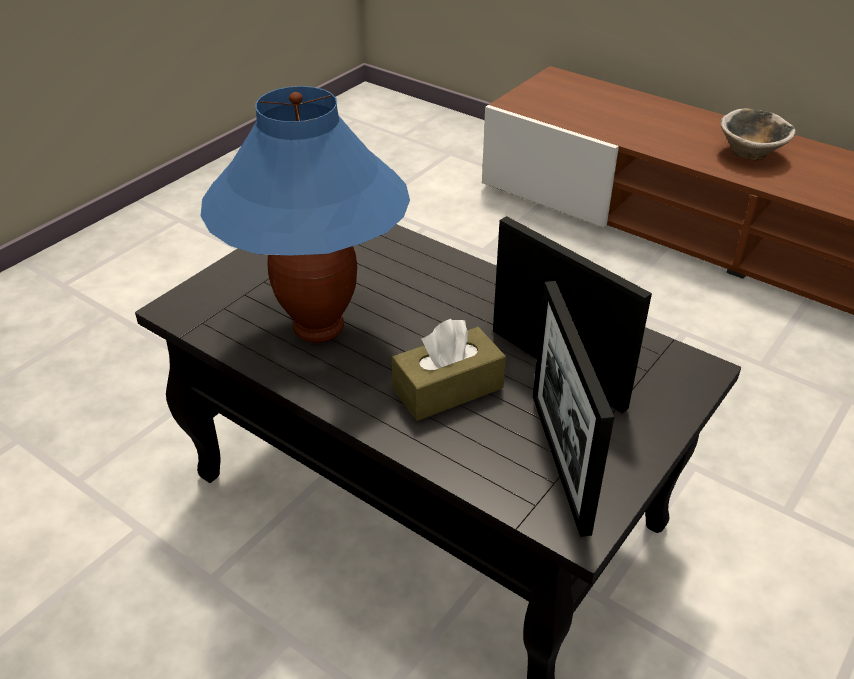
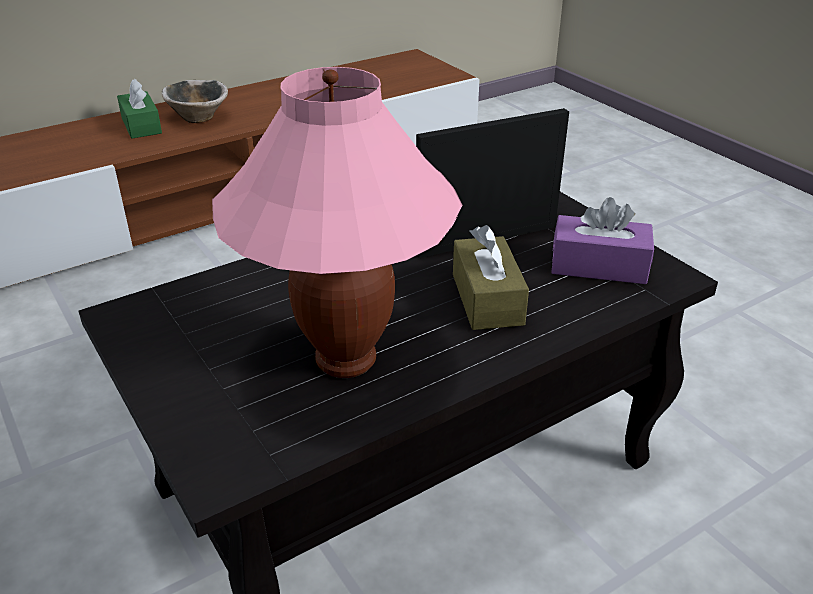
camera: 70 degrees left, 5 degrees down
(319, 328) = (346, 359): blue table lamp -> pink table lamp
(559, 460) = (598, 266): picture frame -> purple tissue box
(699, 132) = (141, 126): none -> green tissue box

